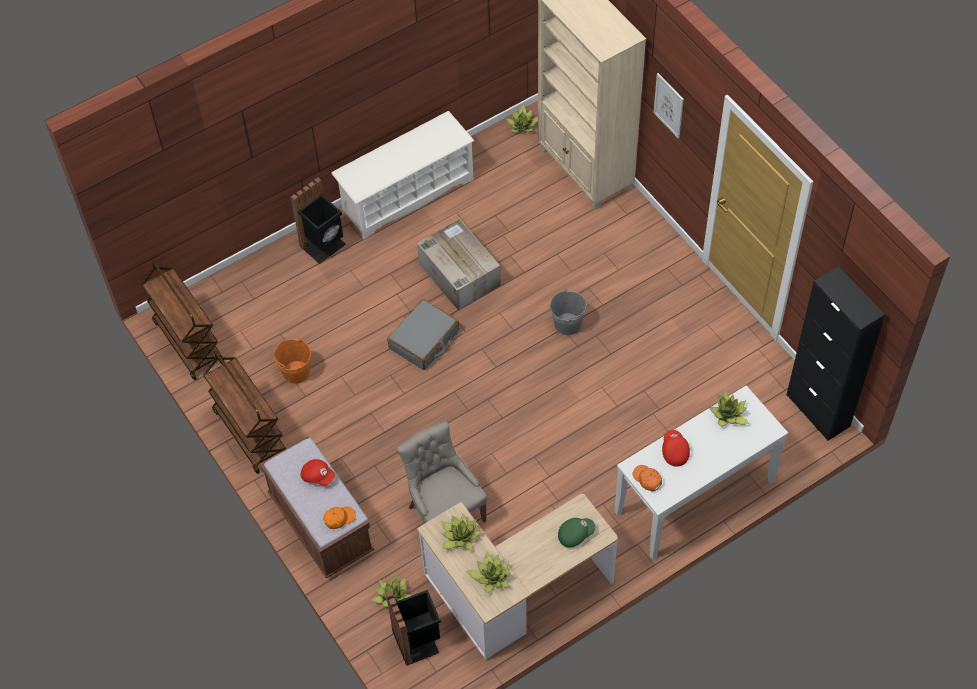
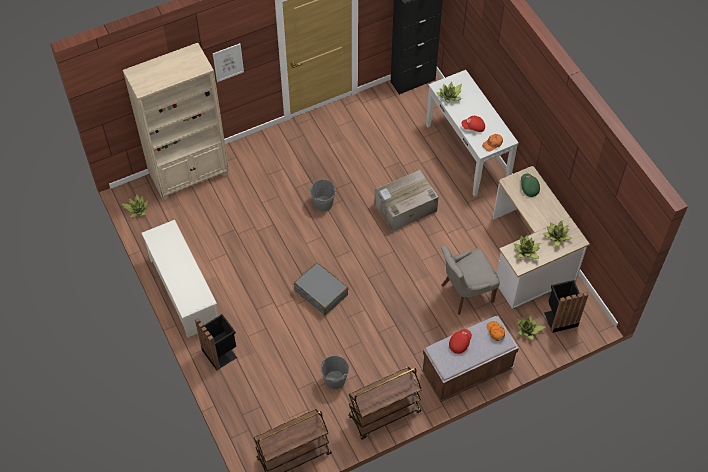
camera: 85 degrees left, 0 degrees up
(296, 372) = (335, 380): orange bucket -> grey bucket
(458, 274) = (266, 265): cardboard box -> cardboard box (405, 208)

